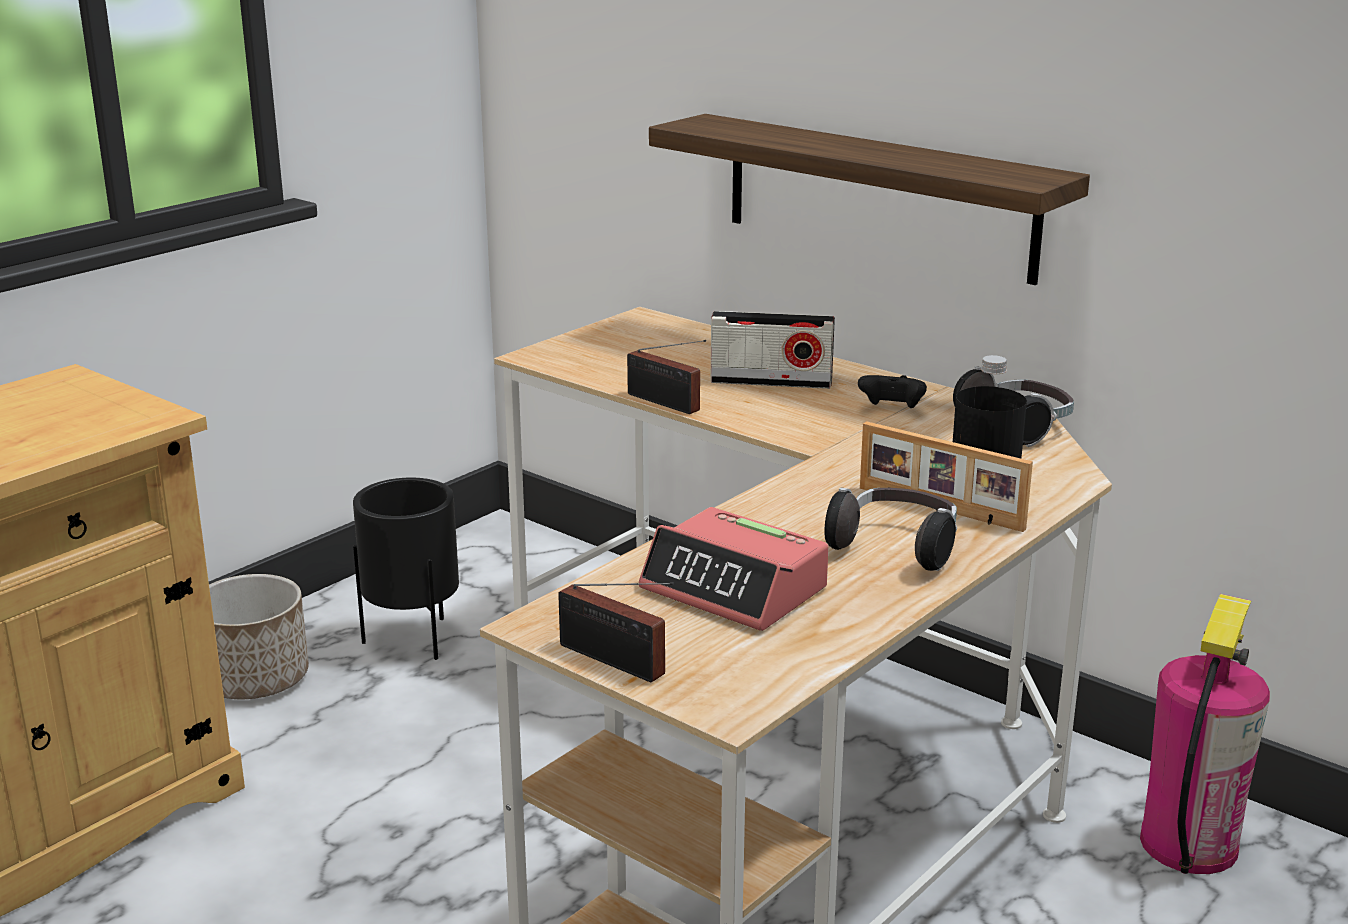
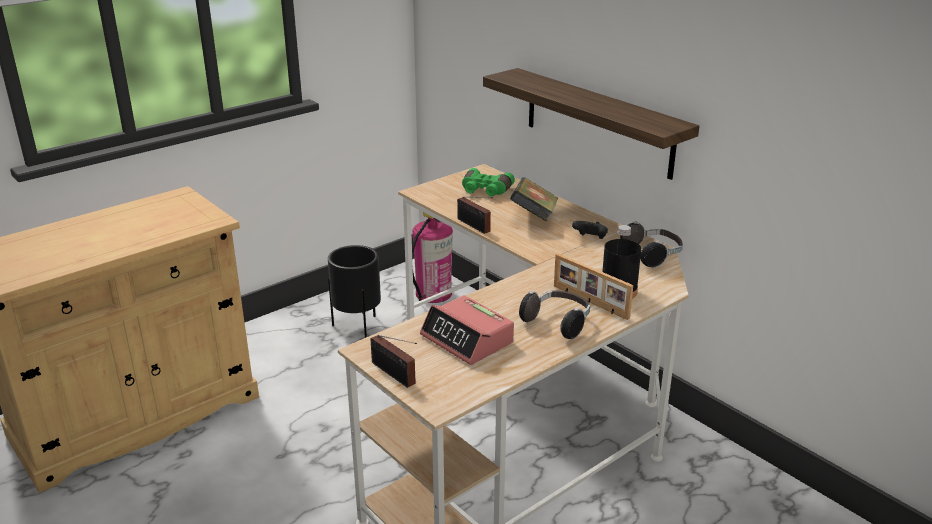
camera: 10 degrees right, 5 degrees up
(254, 678) = (276, 340): planter -> none
(661, 347) = (485, 191): none -> green binoculars
(771, 382) = (534, 217): radio -> book
(1187, 844) = (722, 481): fire extinguisher -> fire extinguisher (433, 293)

